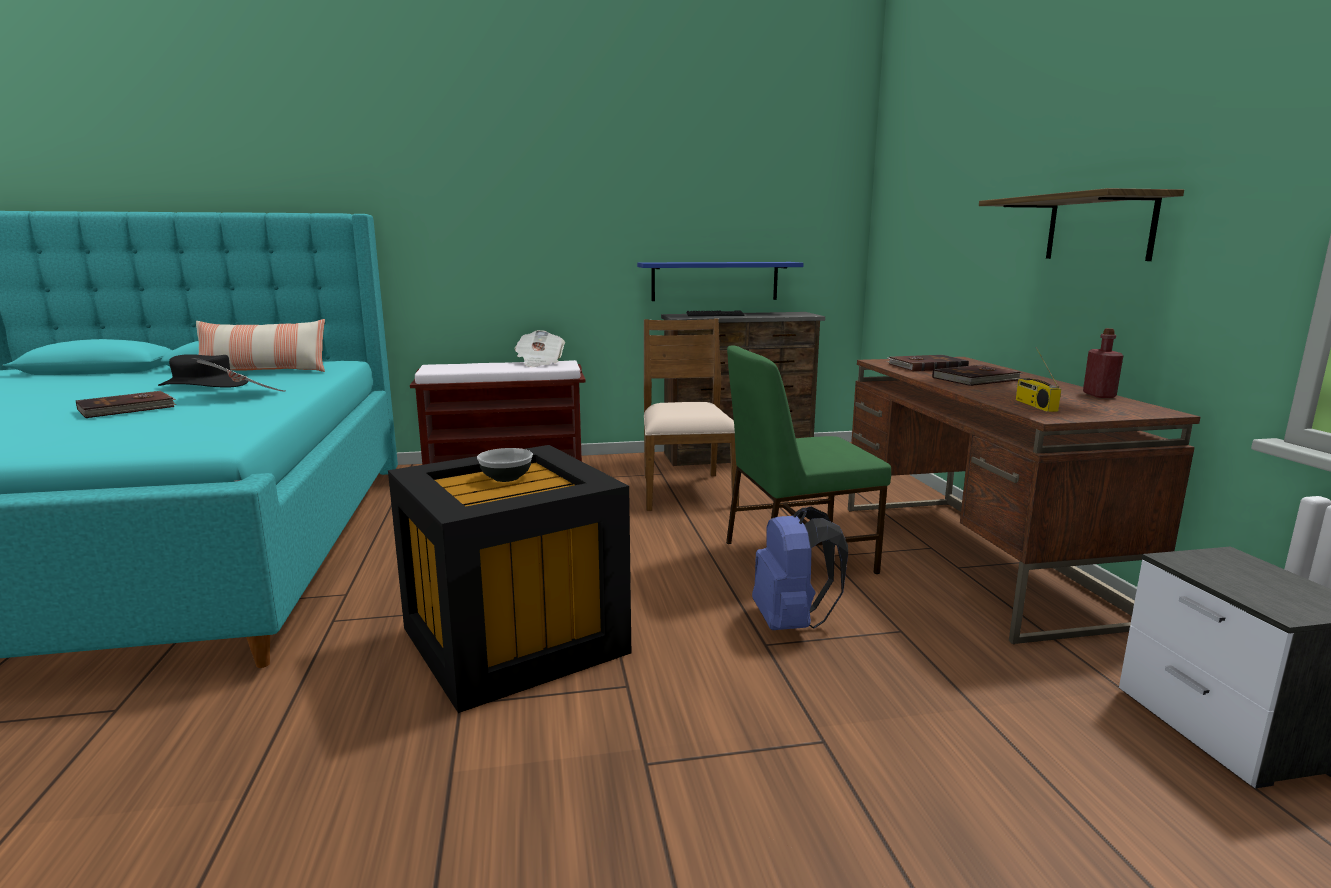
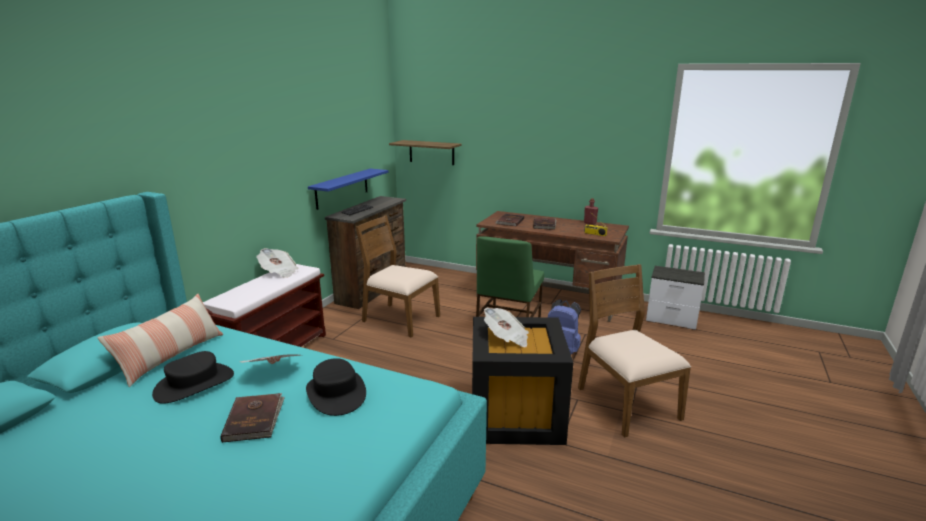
camera: 55 degrees left, 5 degrees up
(194, 417) = (336, 393): none -> black hat
(506, 478) = (506, 338): bowl -> newspaper
(678, 749) = (626, 403): none -> brown chair
(1099, 228) = (570, 158): shelf -> shelf (431, 152)

